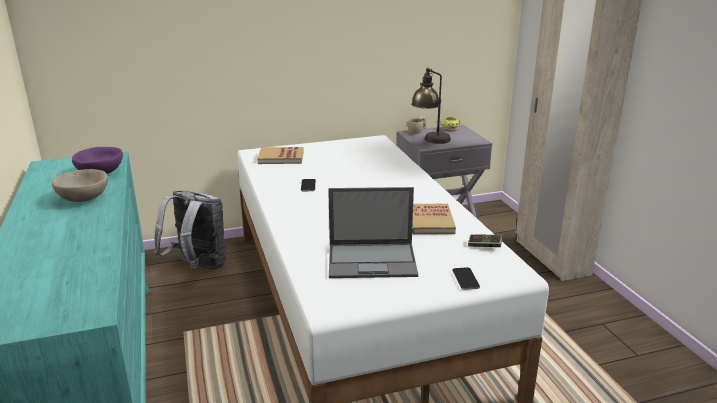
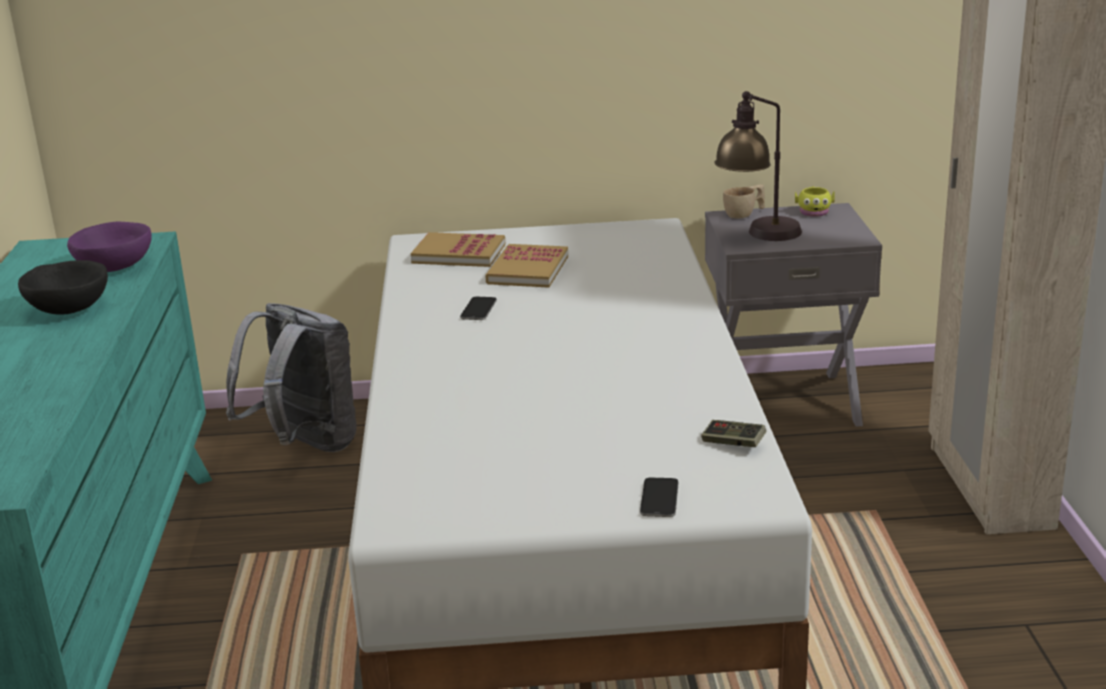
camera: 15 degrees right, 0 degrees up
(84, 198) = (70, 309): beige bowl -> black bowl
(373, 260) = (516, 452): laptop -> none
(430, 221) = (661, 390): book -> book (528, 270)

